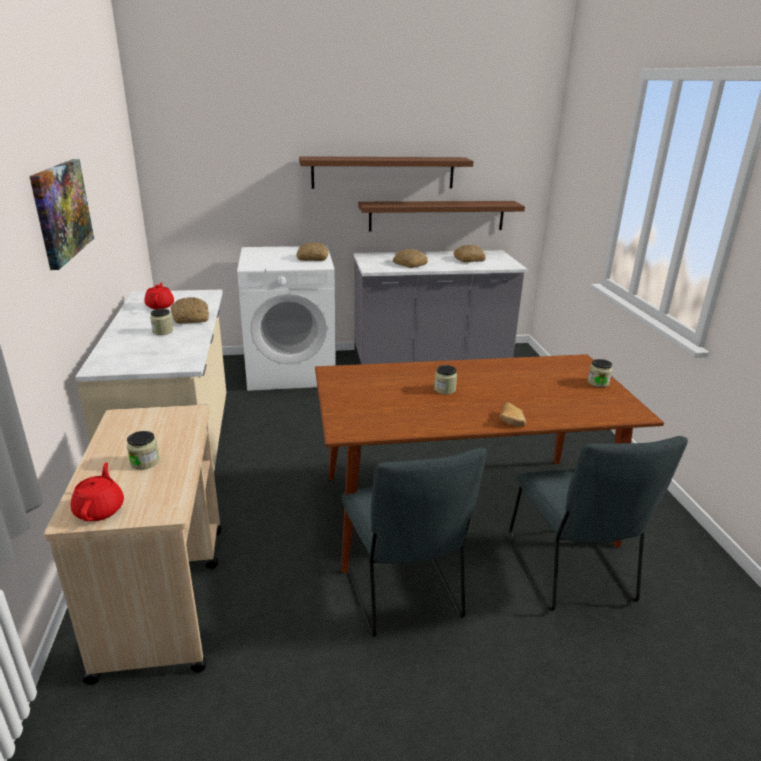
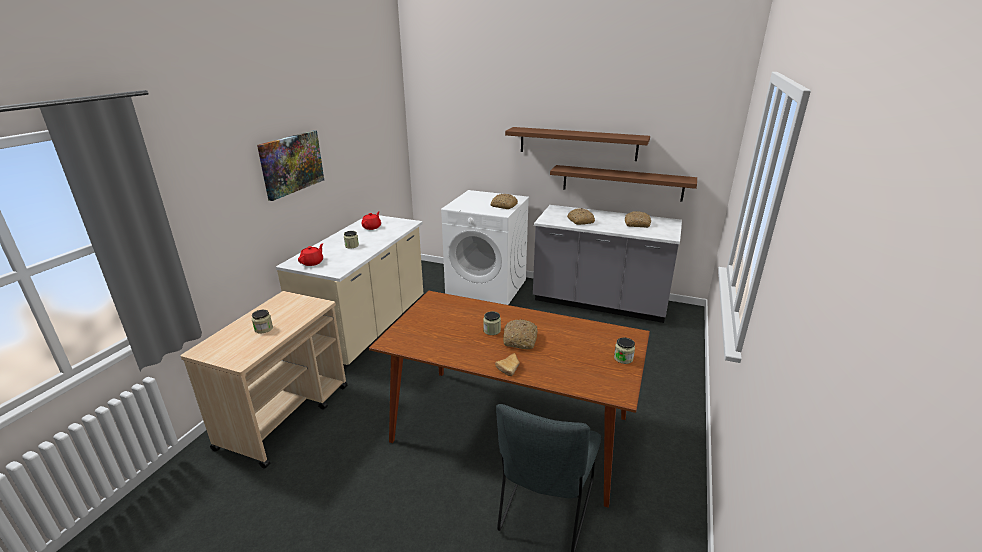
camera: 30 degrees right, 0 degrees up
(100, 509) = (215, 350): red teapot -> red teapot (312, 262)
(191, 318) = (378, 239): bread -> bread (520, 340)
(402, 592) = (413, 471): grey chair -> none

